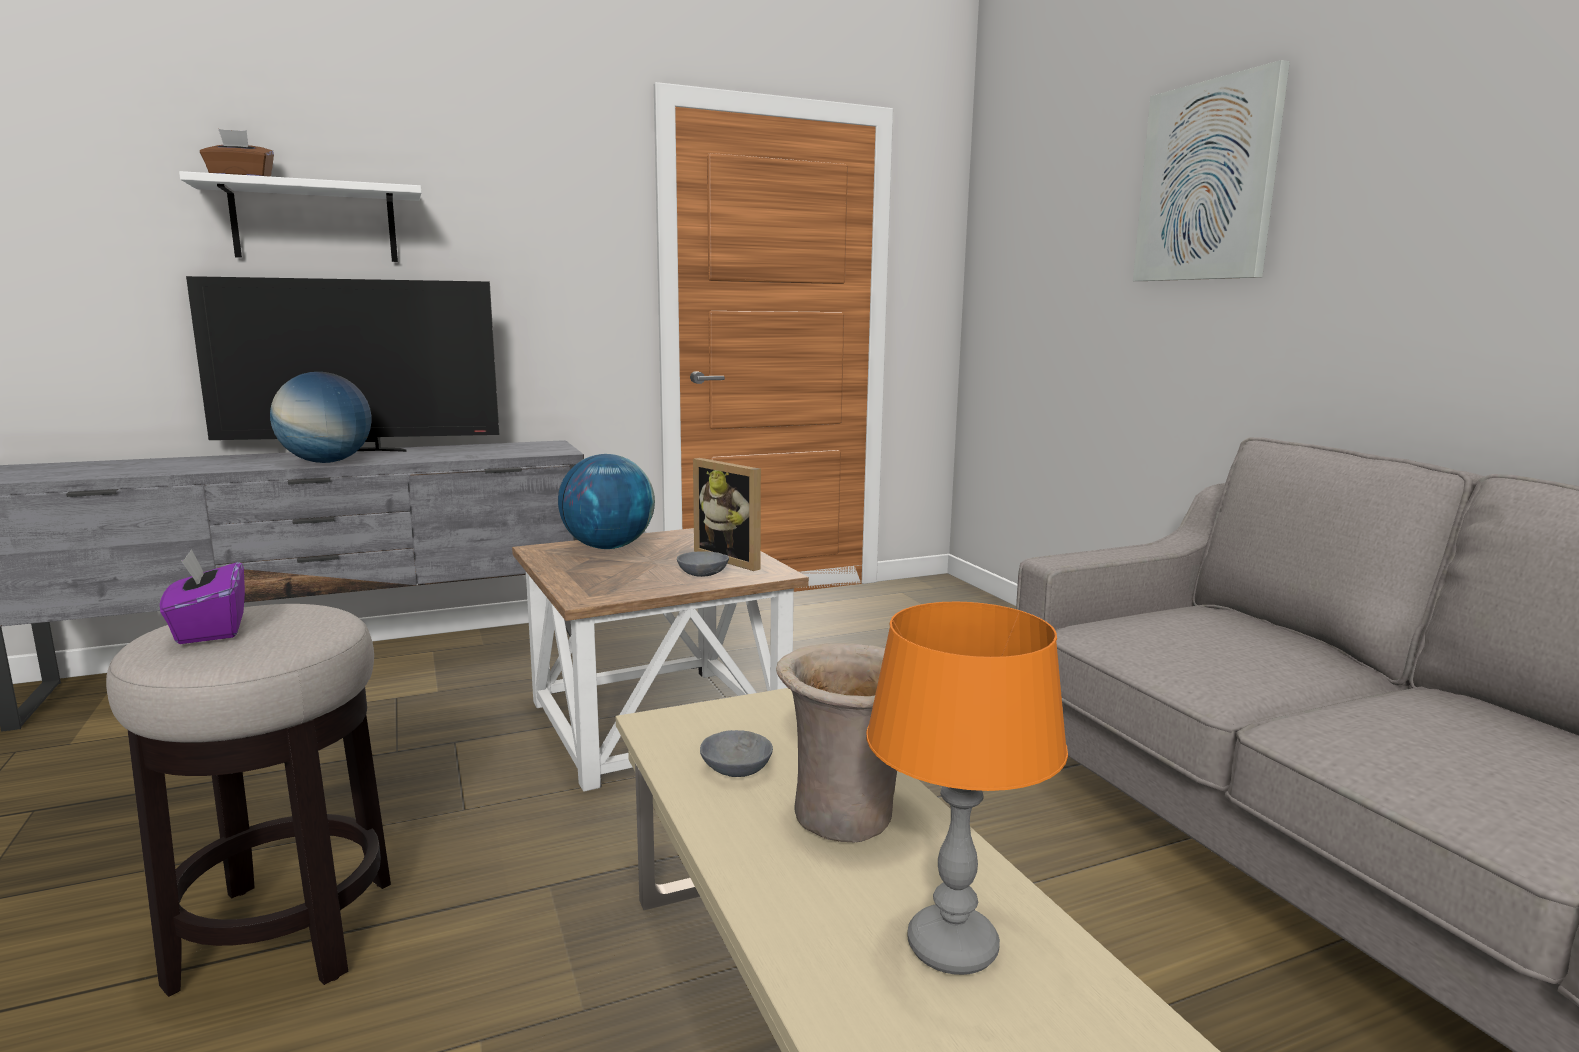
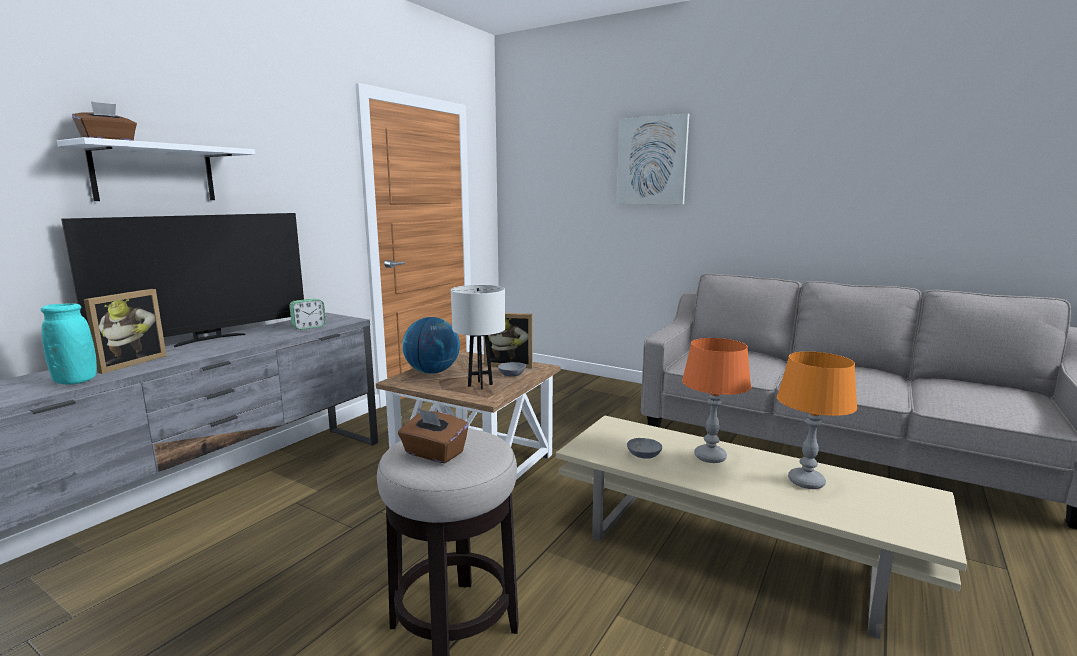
camera: 35 degrees left, 0 degrees up
(142, 470) = (76, 381): none -> turquoise vase
(209, 629) = (434, 453): purple tissue box -> brown tissue box
(228, 462) = (128, 363): none -> picture frame
(326, 462) = (214, 350): globe -> none
(490, 452) = (309, 327): none -> alarm clock
(622, 578) = (480, 385): none -> white table lamp
(848, 816) = (710, 457): beige vase -> orange table lamp

